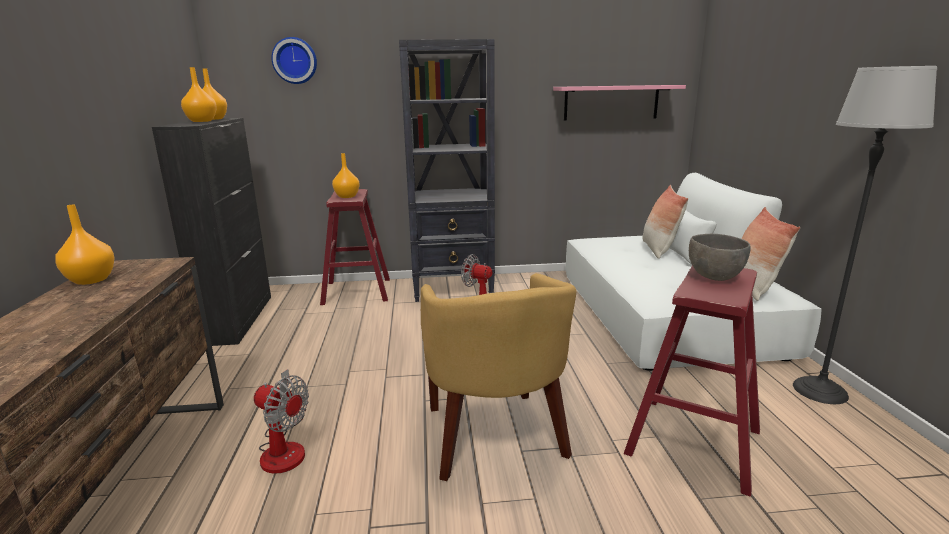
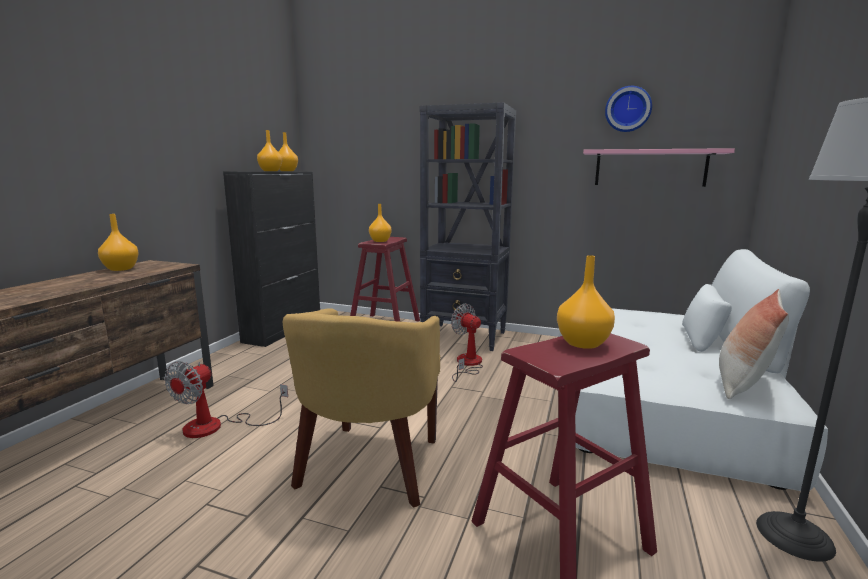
camera: 25 degrees right, 5 degrees down
(285, 447) = (217, 426): fan -> fan turned 60 degrees clockwise
(295, 61) = (360, 128): wall clock -> wall clock (628, 109)
(658, 250) = (670, 329): pillow -> none
(714, 276) = (582, 343): grey bowl -> orange vase

